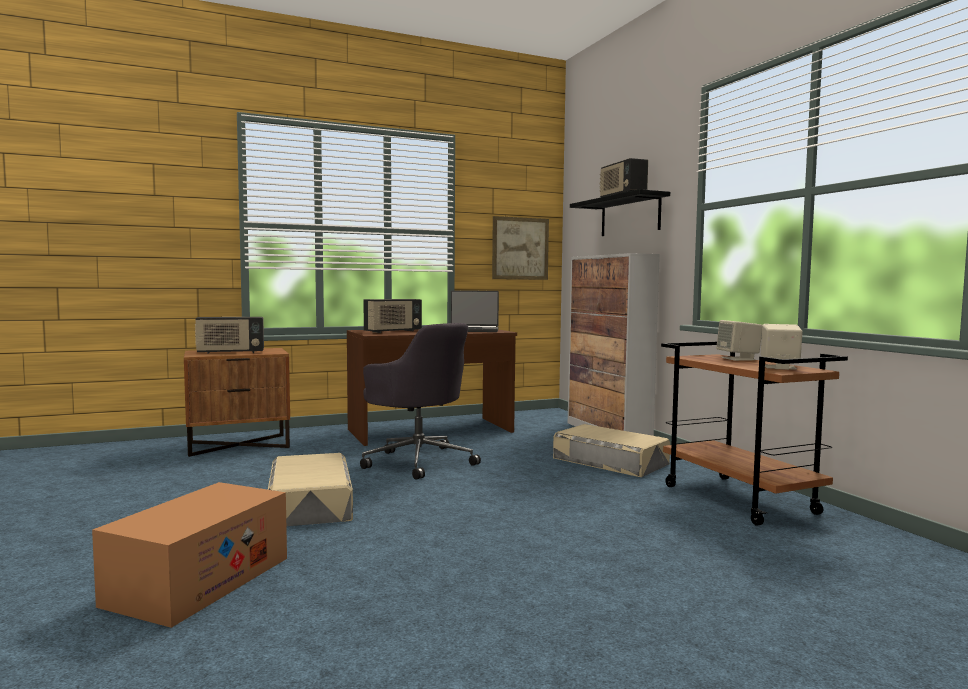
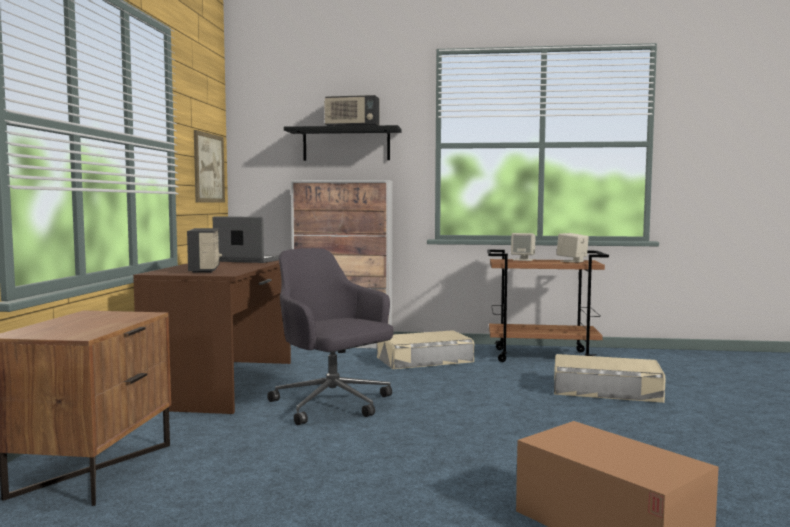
camera: 60 degrees left, 0 degrees up
(230, 352) = (91, 325): radio -> none
(309, 502) = (414, 460): beige storage box -> beige storage box (606, 390)
(418, 461) = (333, 404): grey office chair -> grey office chair turned 120 degrees counterclockwise
(473, 330) = (248, 260): laptop -> laptop turned 105 degrees counterclockwise

